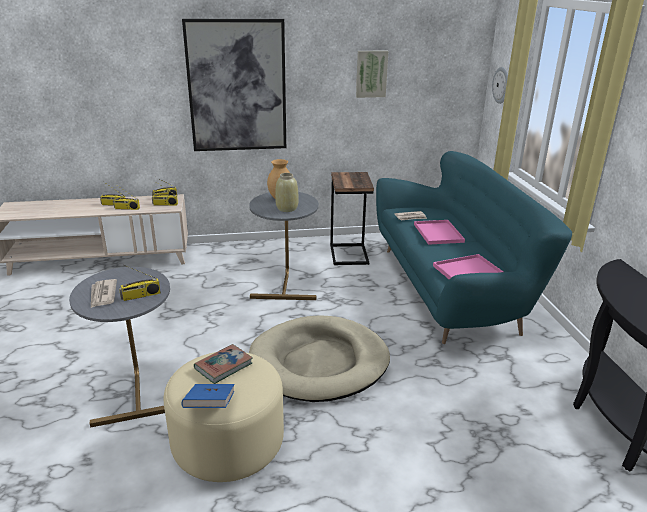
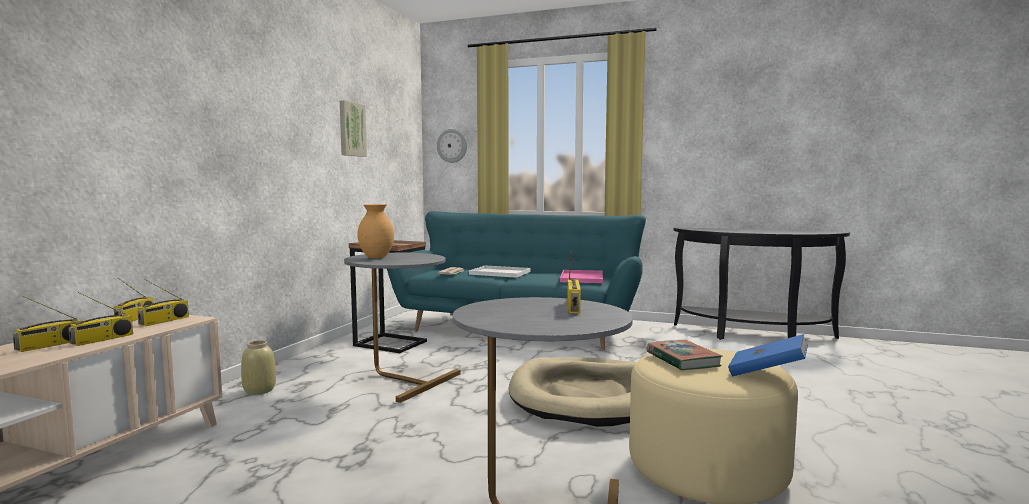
camera: 60 degrees left, 20 degrees down
(103, 295) = (545, 319): newspaper -> none
(237, 86) = (225, 127): picture -> none
(287, 209) = (413, 258): beige vase -> beige vase (260, 390)
(439, 233) = (501, 273): pink tray -> white tray

